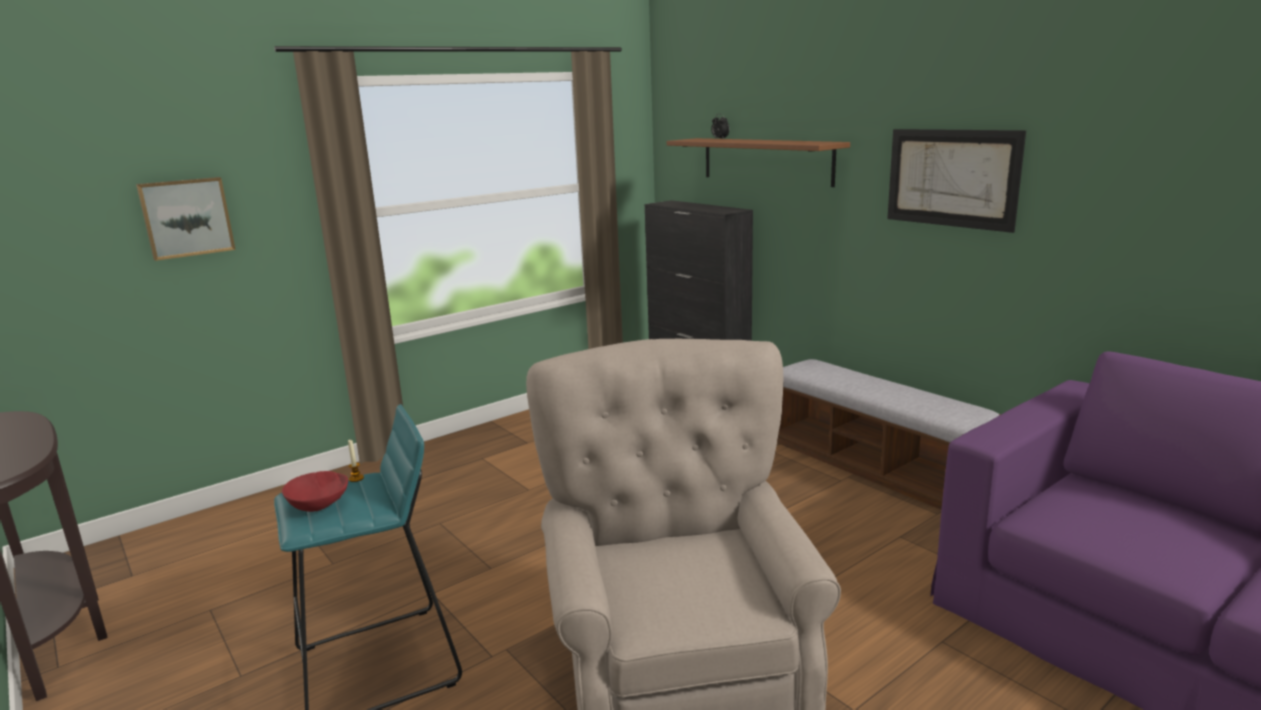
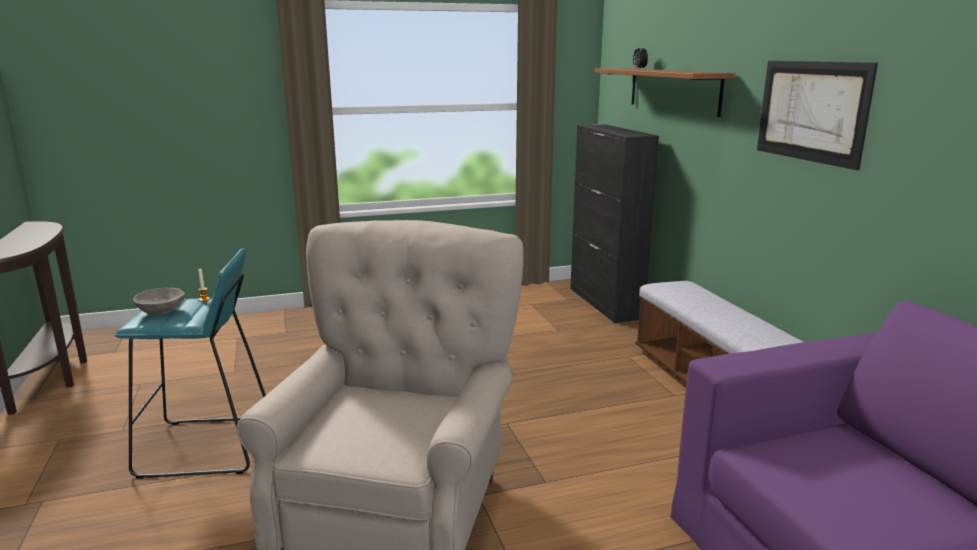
camera: 20 degrees right, 0 degrees up
(186, 217) = (191, 101): picture -> none
(318, 505) = (161, 311): red bowl -> grey bowl

